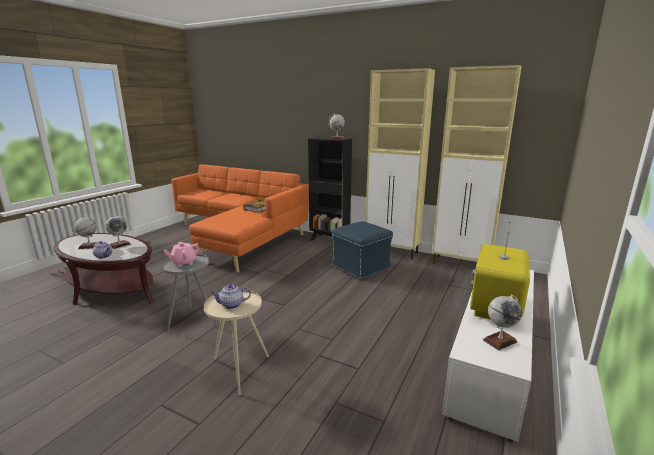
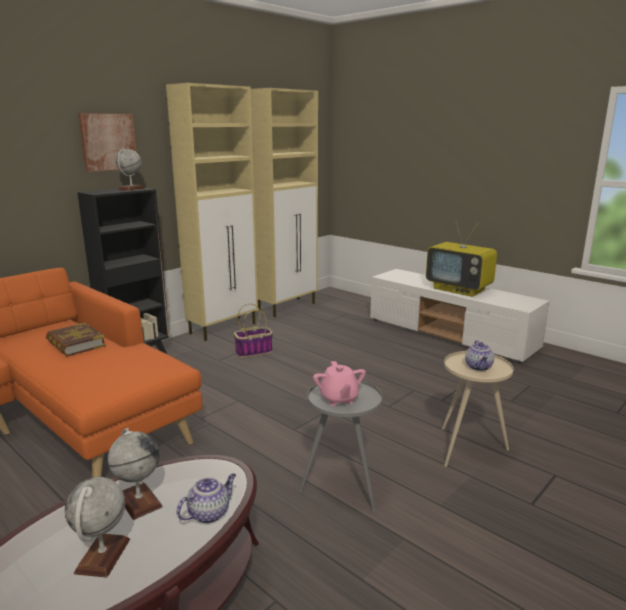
camera: 75 degrees left, 0 degrees up
(339, 109) = (108, 142): none -> picture
(361, 267) = (254, 351): blue ottoman -> basket
(499, 340) = (506, 297): globe -> none

